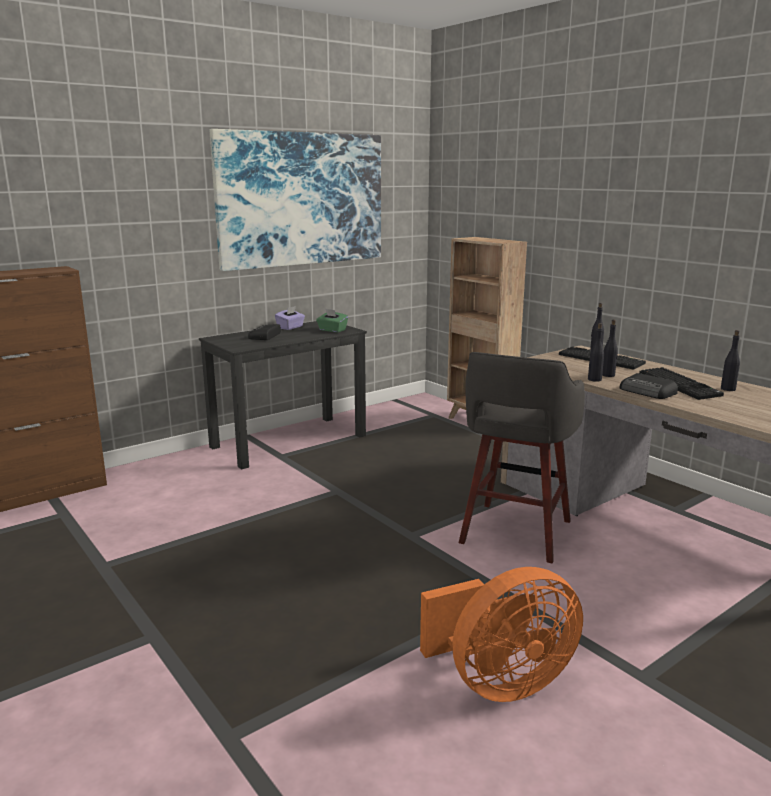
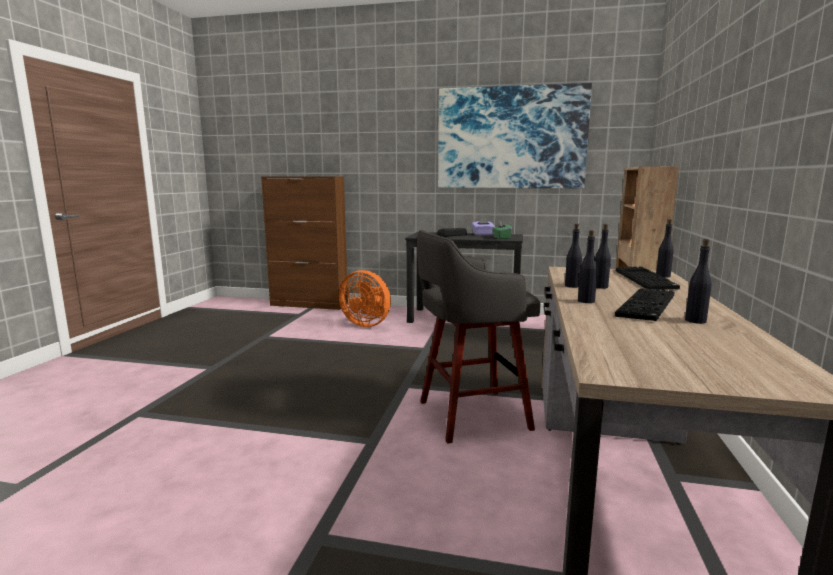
camera: 50 degrees right, 5 degrees down
(500, 682) = (251, 473): orange fan -> orange fan (367, 324)
(648, 392) = (585, 301): radio -> black bottle

